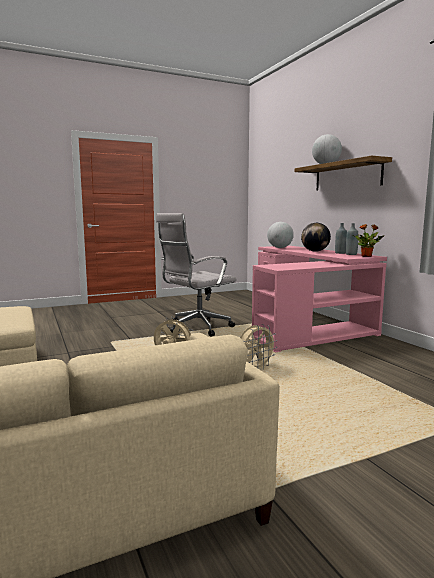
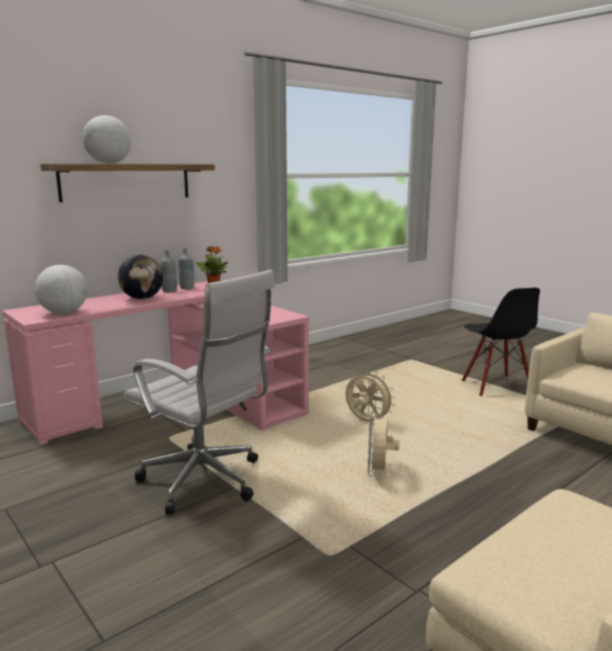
camera: 105 degrees left, 5 degrees up
(351, 462) = (496, 387): none -> black chair

